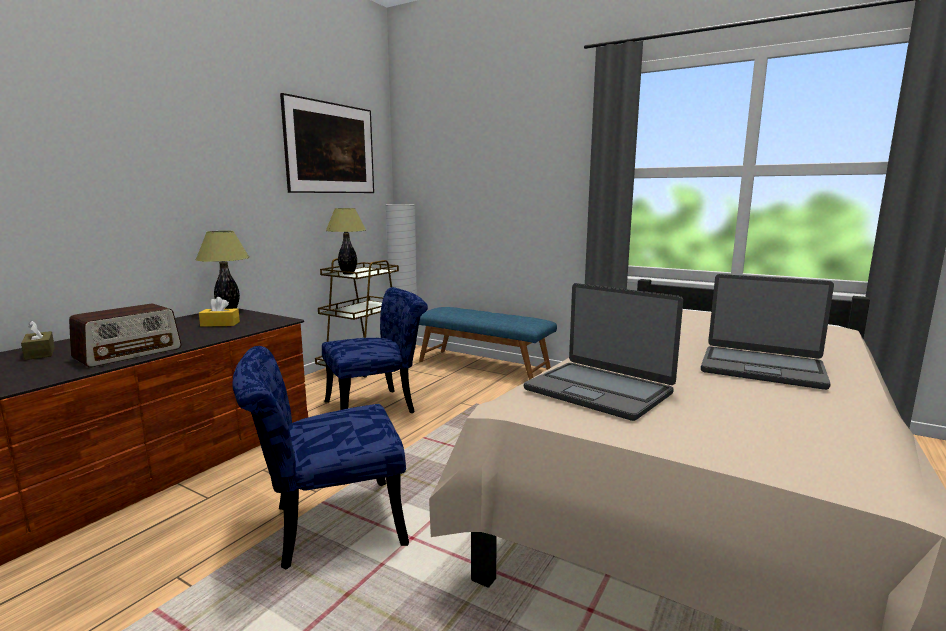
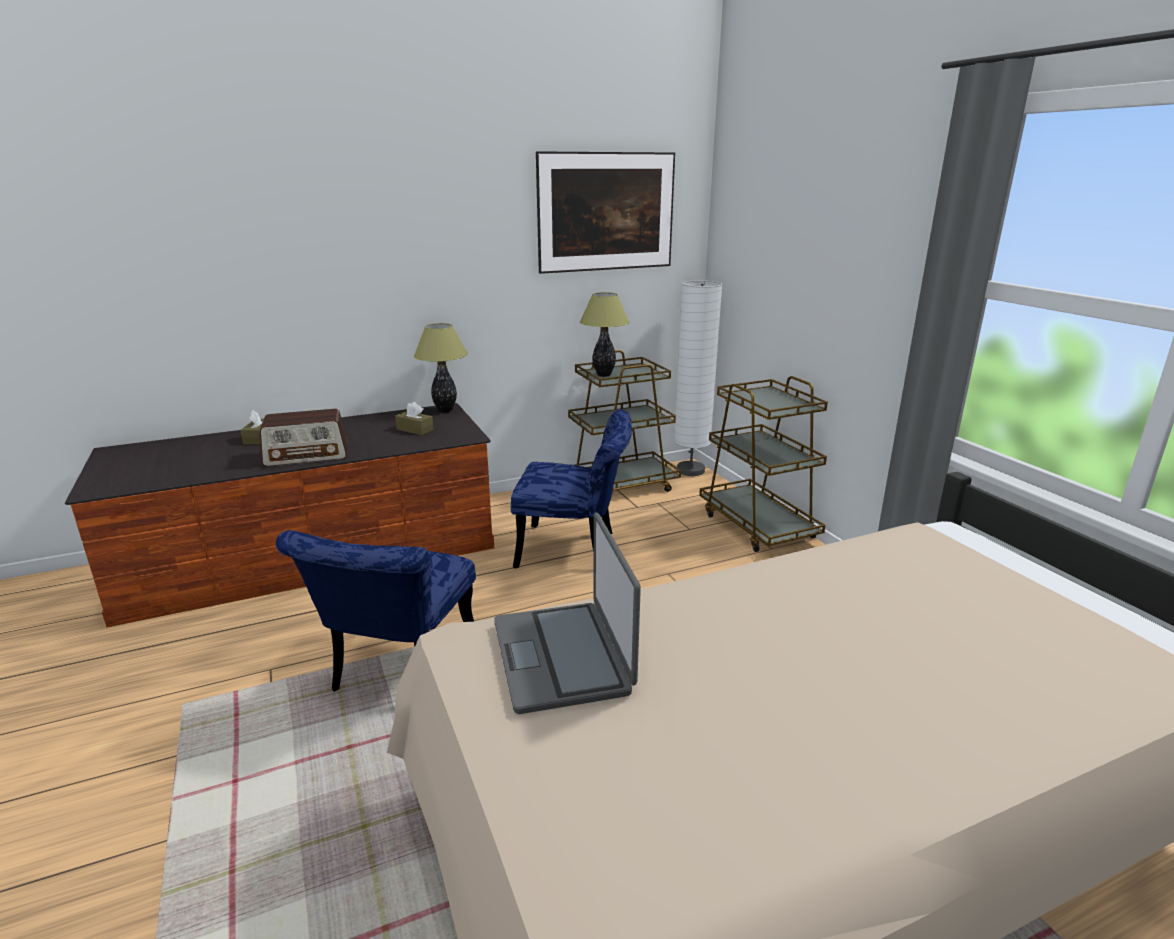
camera: 35 degrees right, 10 degrees up
(220, 324) = (415, 429): yellow tissue box -> brown tissue box
(325, 526) = (399, 672): blue chair -> blue chair turned 90 degrees counterclockwise
(483, 366) = (757, 525): blue bench -> brown cart
(761, 368) = (836, 705): laptop -> none

